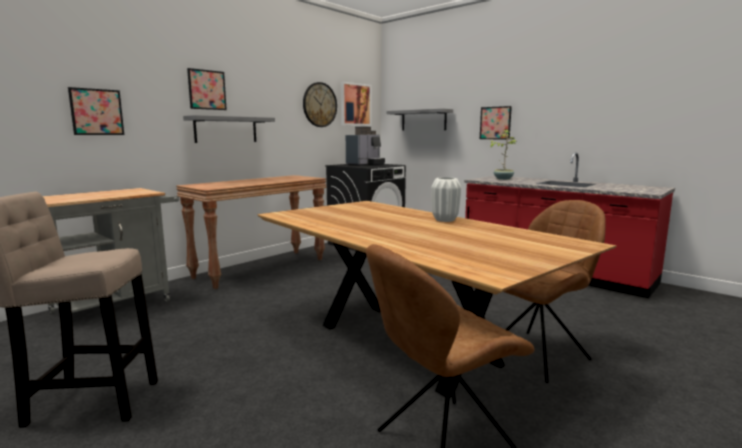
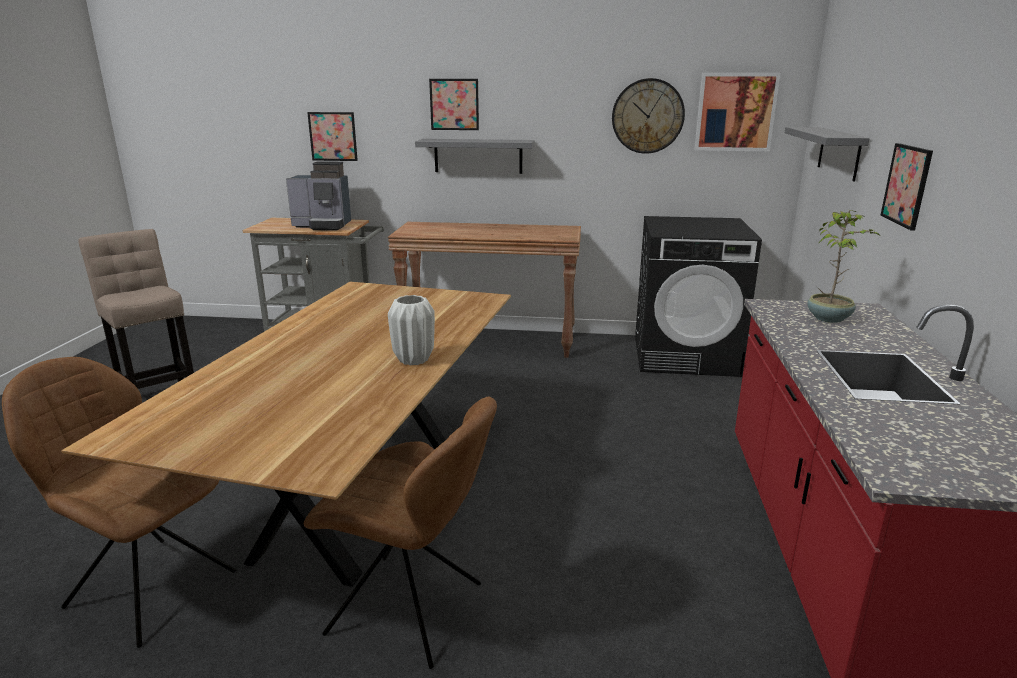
camera: 55 degrees right, 10 degrees up
(365, 164) = (707, 224): coffee machine -> coffee machine (323, 226)

